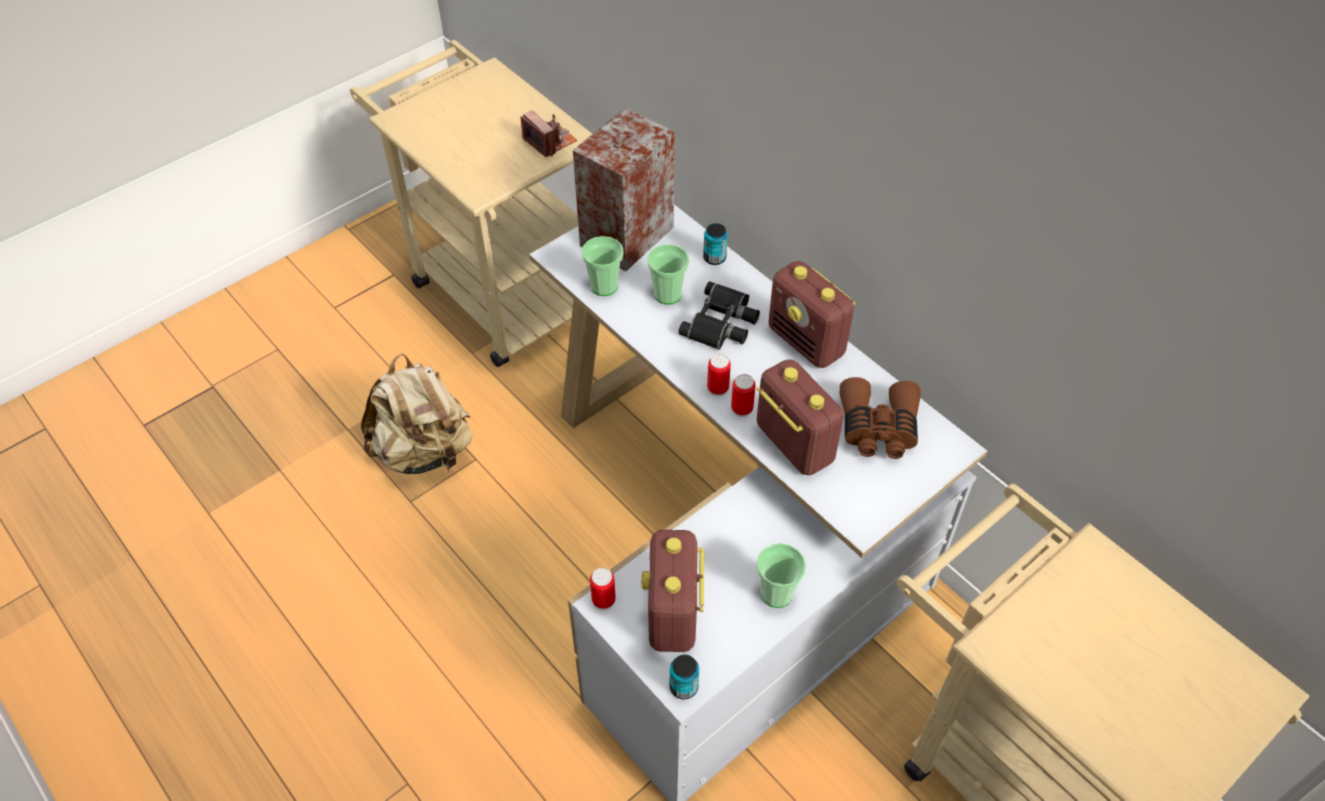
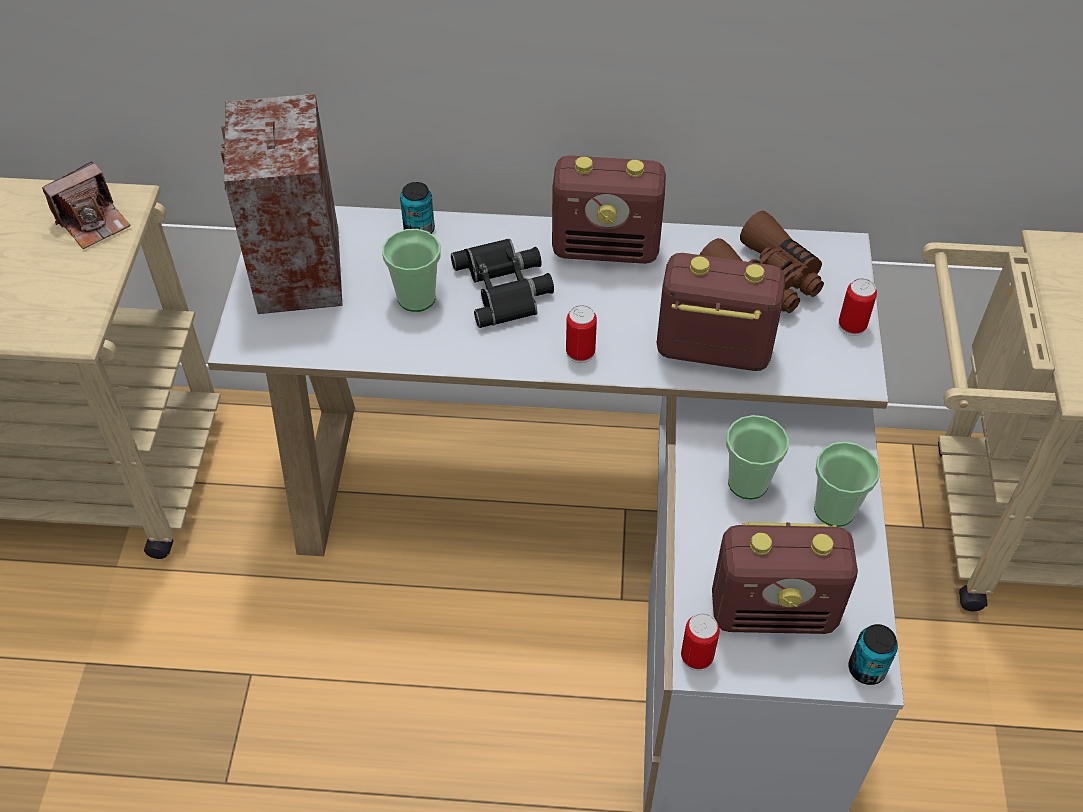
camera: 45 degrees left, 0 degrees up
(424, 451) = (179, 716): beige backpack -> none
(550, 141) = (93, 222): camera -> camera turned 135 degrees clockwise
(604, 286) = (338, 336): cup -> cup (748, 483)
(673, 614) = (774, 611): radio -> radio turned 45 degrees counterclockwise
(742, 408) = (626, 354): can -> can (852, 325)

